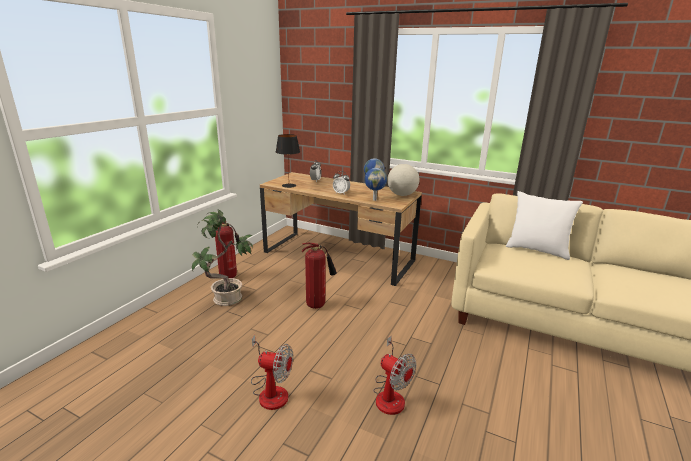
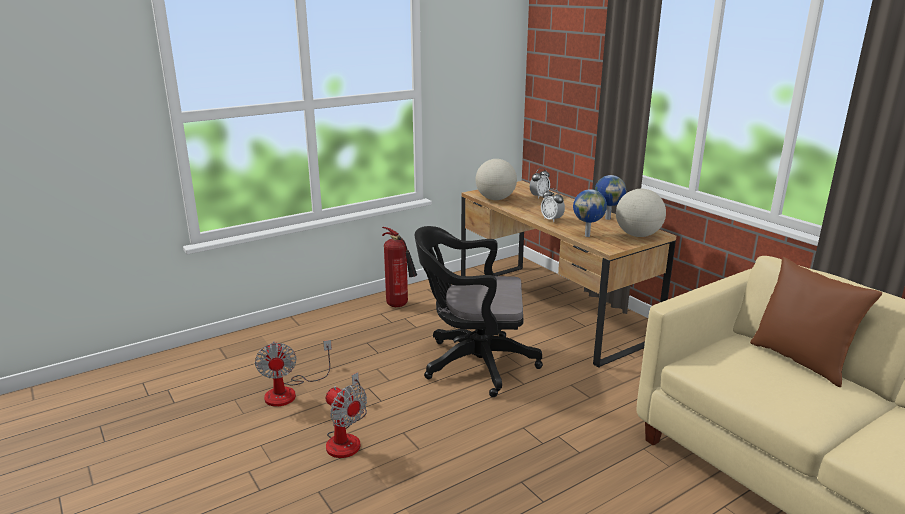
camera: 30 degrees right, 0 degrees up
(228, 299) = (377, 330): potted plant -> none
(288, 185) = (495, 199): black table lamp -> globe
(318, 305) = (473, 363): fire extinguisher -> black office chair
(390, 394) = (470, 489): fan -> fan (289, 391)
(537, 250) = (800, 360): white pillow -> brown pillow

